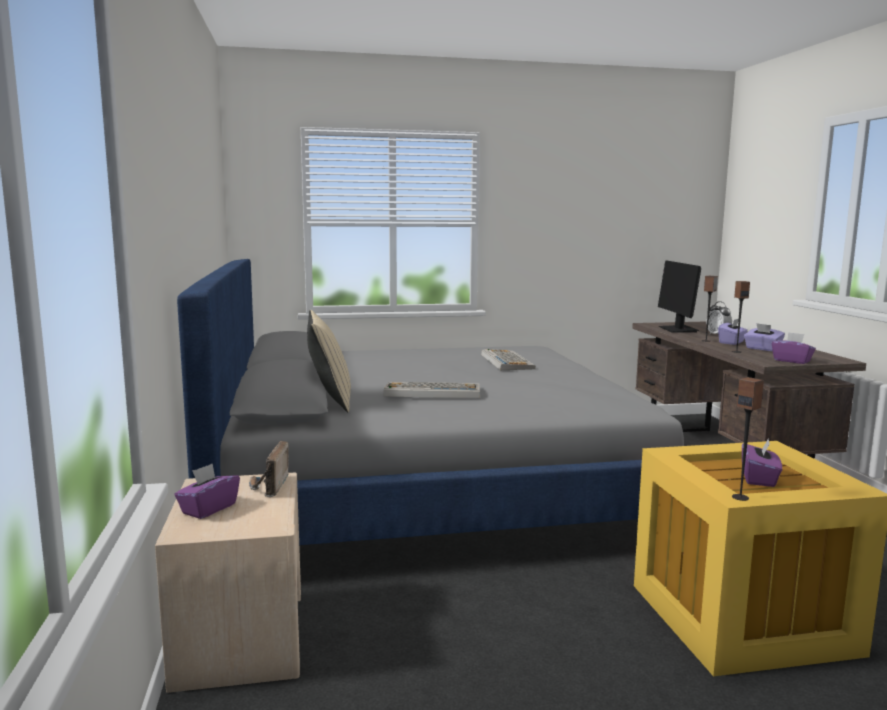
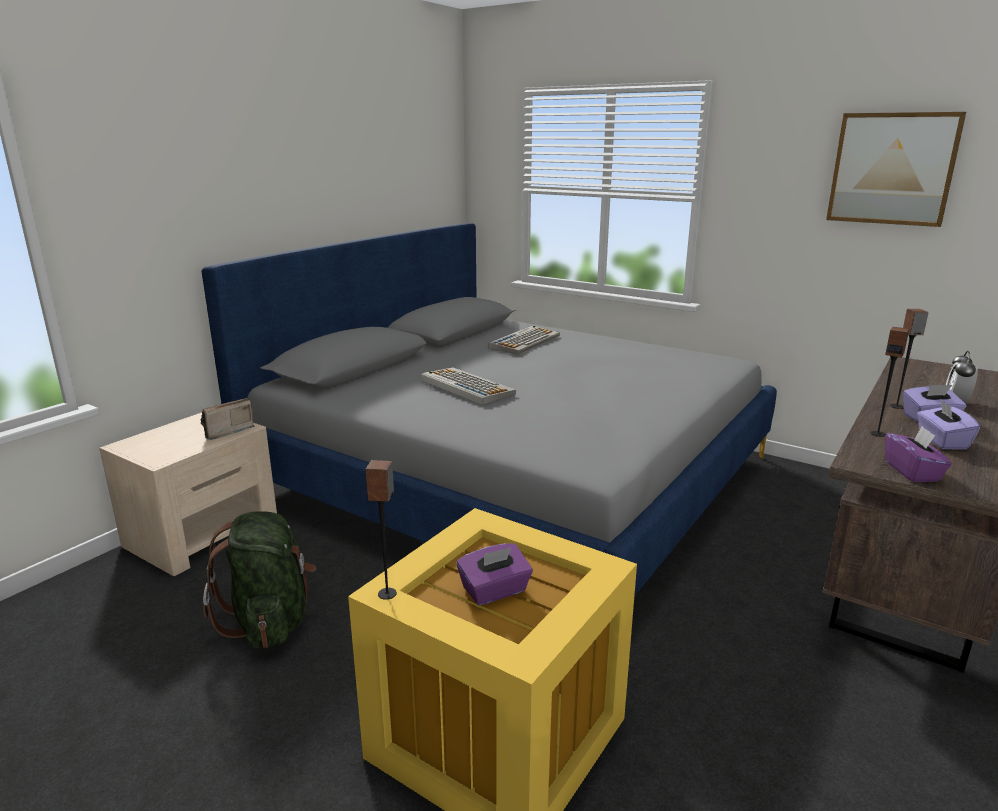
camera: 45 degrees right, 10 degrees up
(208, 509) = (168, 434): purple tissue box -> none
(329, 401) = (381, 373): beige pillow -> none
(471, 652) = (270, 621): none -> green backpack
(506, 361) = (635, 371): keyboard -> keyboard (524, 341)
(606, 198) = (892, 169): none -> picture
(678, 329) = (921, 380): monitor -> none

